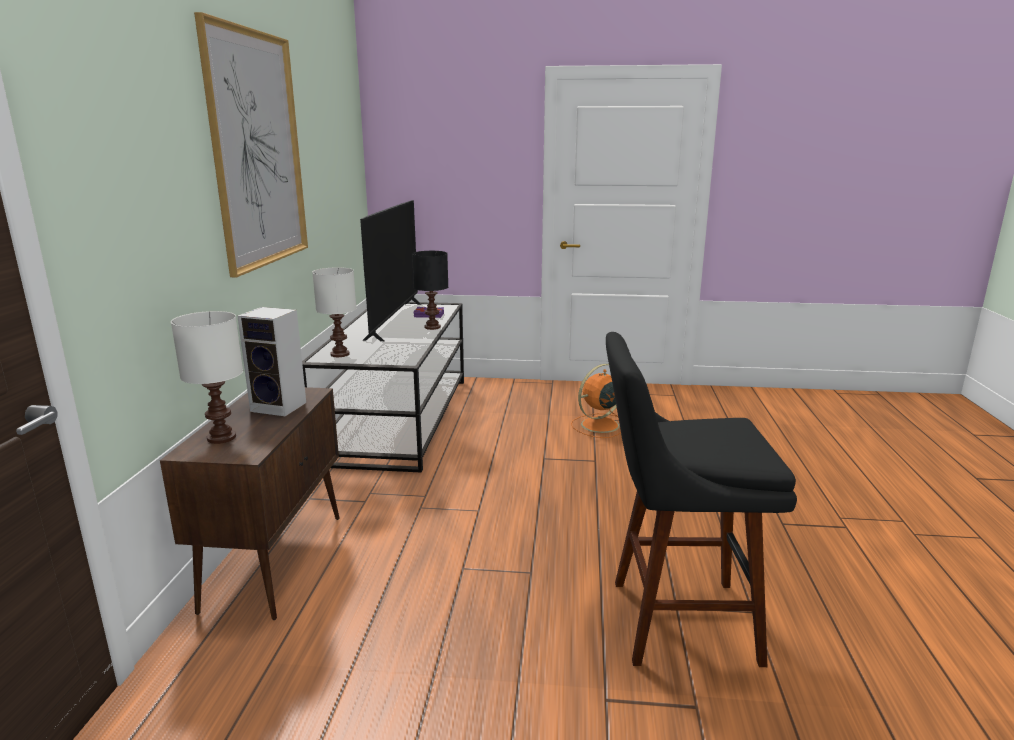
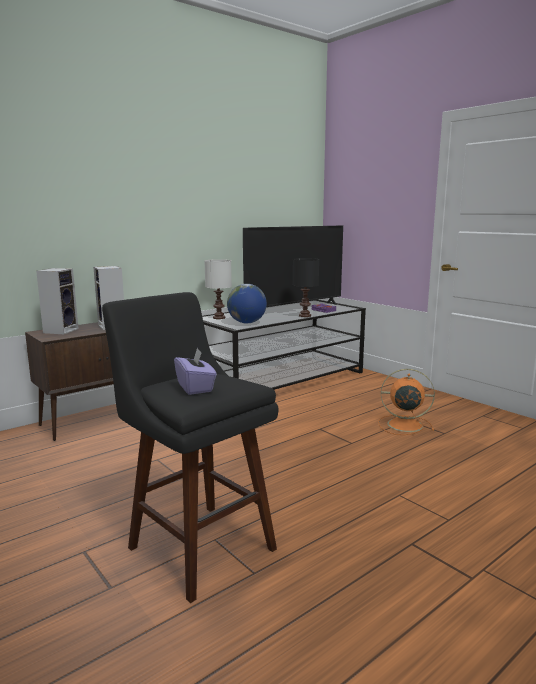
camera: 45 degrees right, 5 degrees down
(220, 437) = (61, 330): white table lamp -> speaker
(257, 150) = (168, 179): picture -> none
(396, 353) = (247, 323): none -> globe
(722, 441) = (195, 387): none -> purple tissue box

